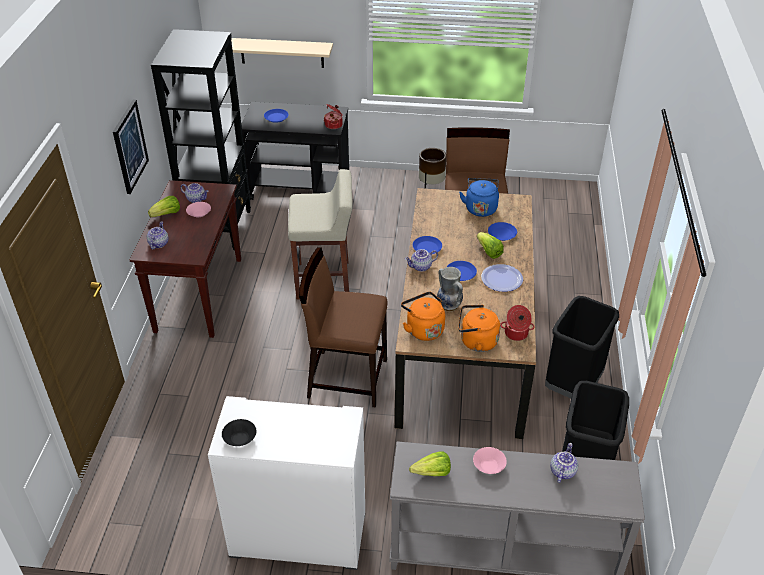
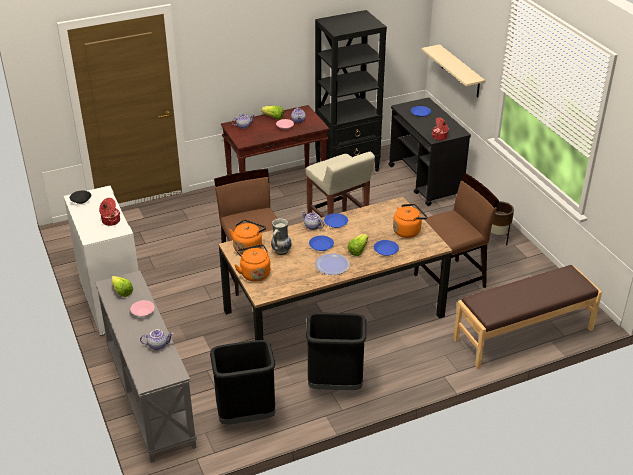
camera: 60 degrees right, 5 degrees down
(130, 146) = (259, 57): picture -> none
(480, 208) = (408, 231): blue kettle -> orange kettle
(516, 333) = (277, 288): cooking pot -> cooking pot (110, 221)
(577, 235) = (524, 335): none -> brown bench

